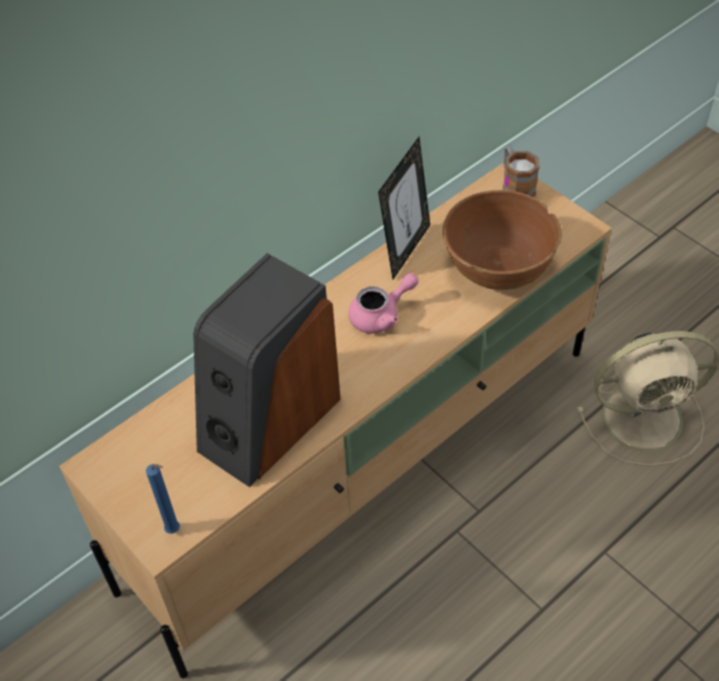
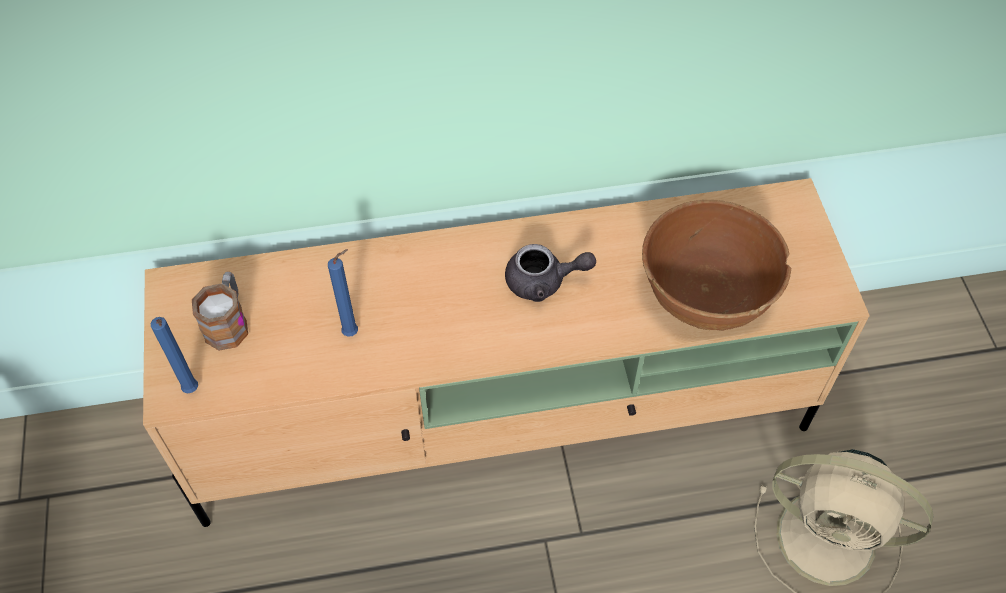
camera: 30 degrees right, 5 degrees up
(268, 422) = (353, 332): speaker -> blue candle
(381, 315) = (543, 282): pink teapot -> grey teapot
(405, 249) = (622, 224): picture frame -> none
(515, 185) = (795, 212): mug -> mug (229, 322)

